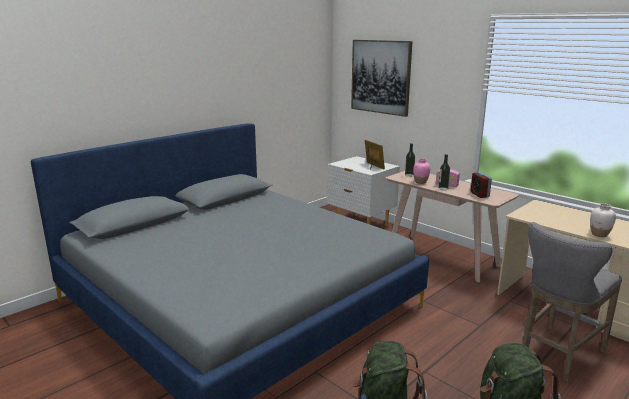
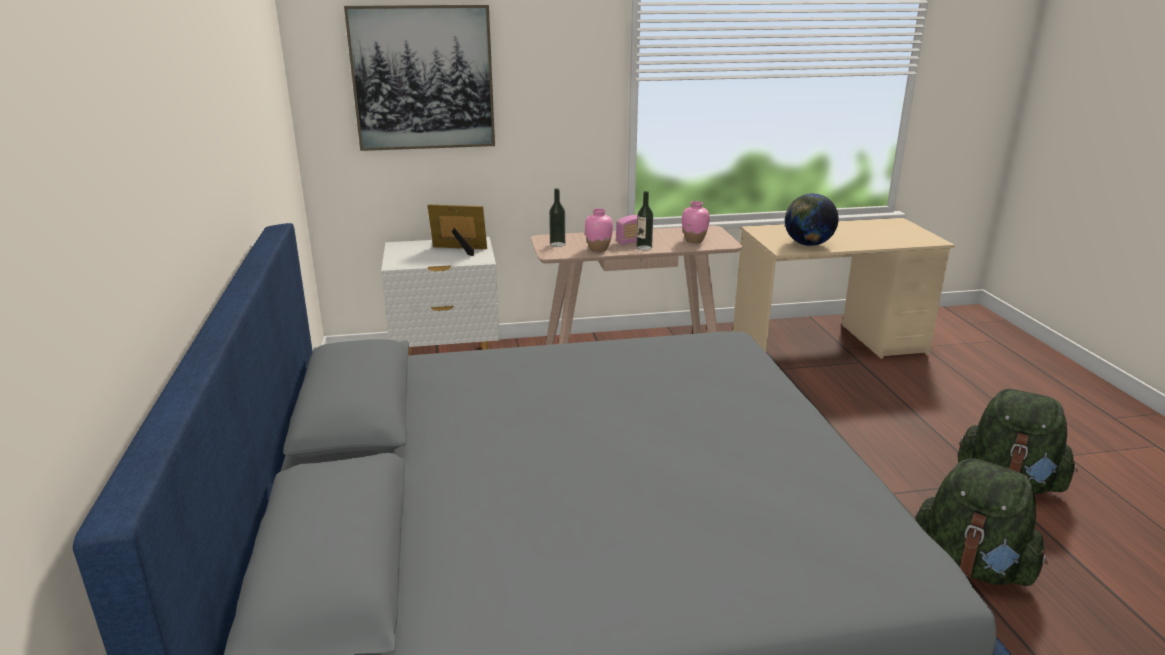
camera: 55 degrees left, 5 degrees up
(479, 195) = (694, 240): alarm clock -> pink vase
(545, 219) = (808, 244): none -> globe
(557, 355) = (910, 399): grey stool -> none
(599, 234) = (875, 242): white vase -> none

